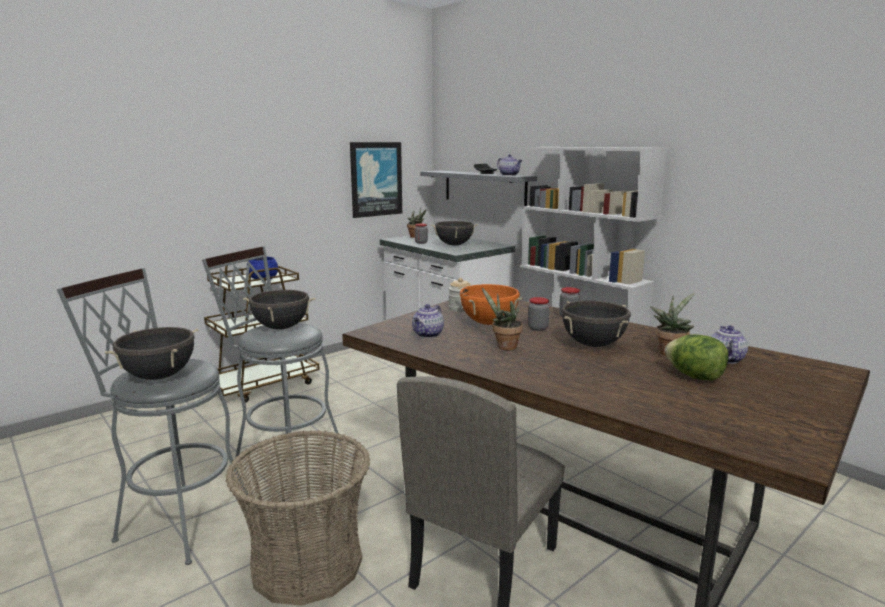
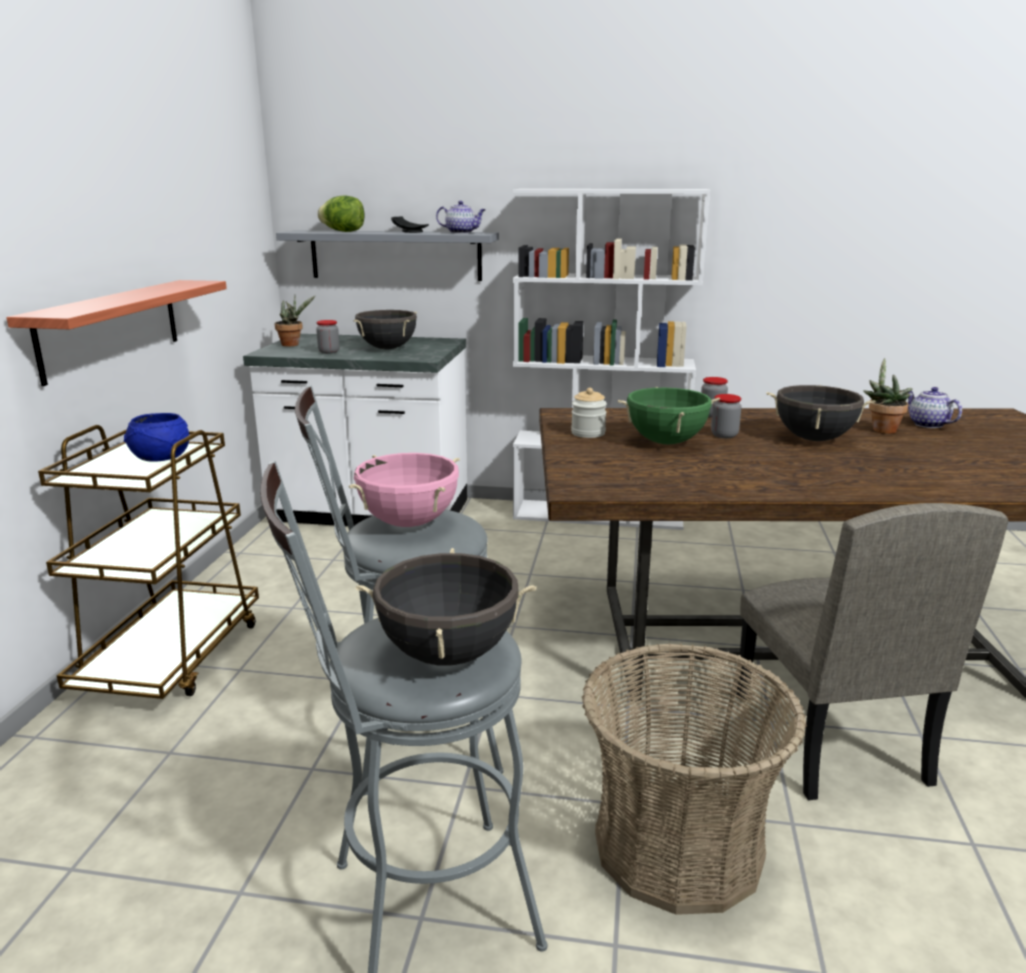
camera: 40 degrees left, 5 degrees up
(277, 213) = (111, 328): none -> shelf
(281, 328) = (408, 523): black cooking pot -> pink cooking pot
(376, 179) = (219, 250): picture -> none
(428, 334) = (648, 473): teapot -> none
(488, 323) = (666, 442): orange cooking pot -> green cooking pot
(503, 347) = (755, 464): potted plant -> none
(694, 376) = (953, 446): lettuce -> lettuce (343, 231)

